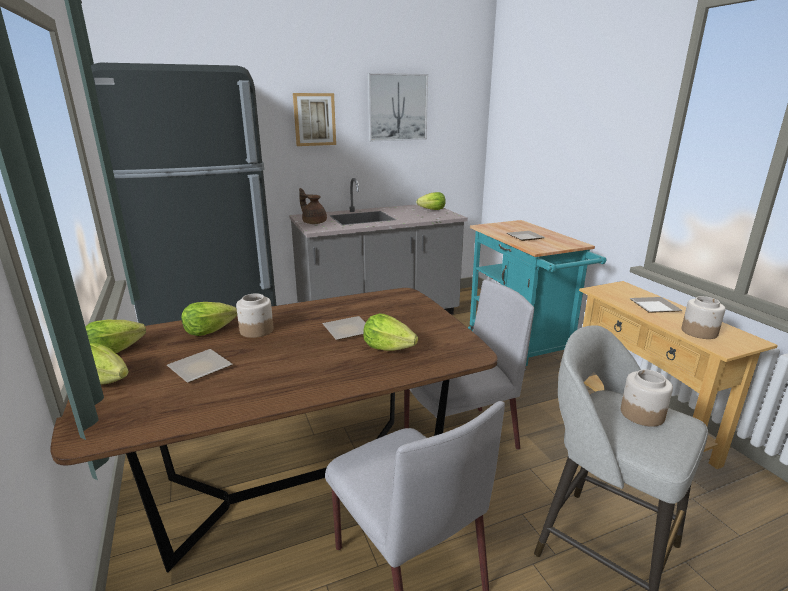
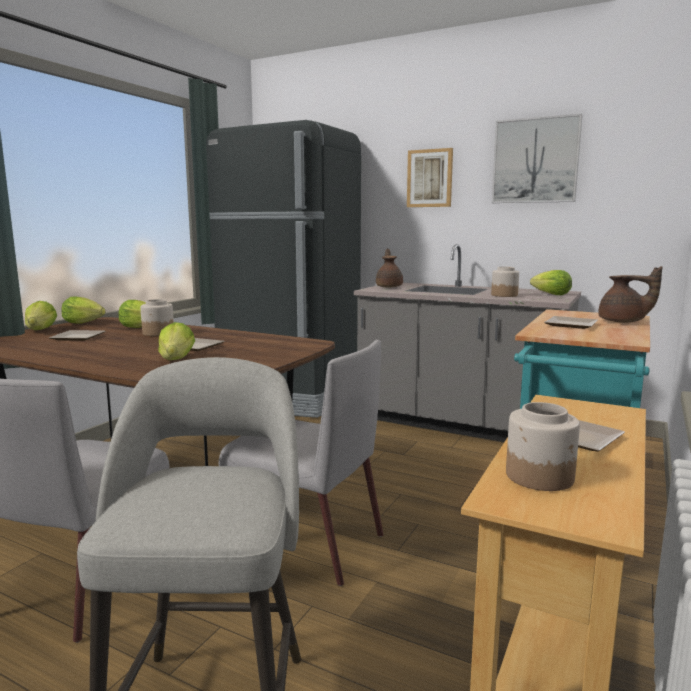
camera: 50 degrees right, 10 degrees down
(531, 228) = (623, 322): none -> brown teapot
(641, 414) = (218, 494): jar -> jar (504, 295)

